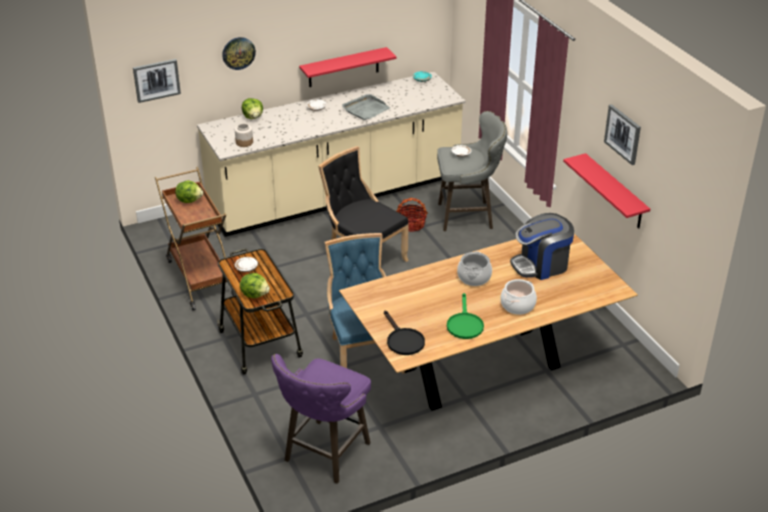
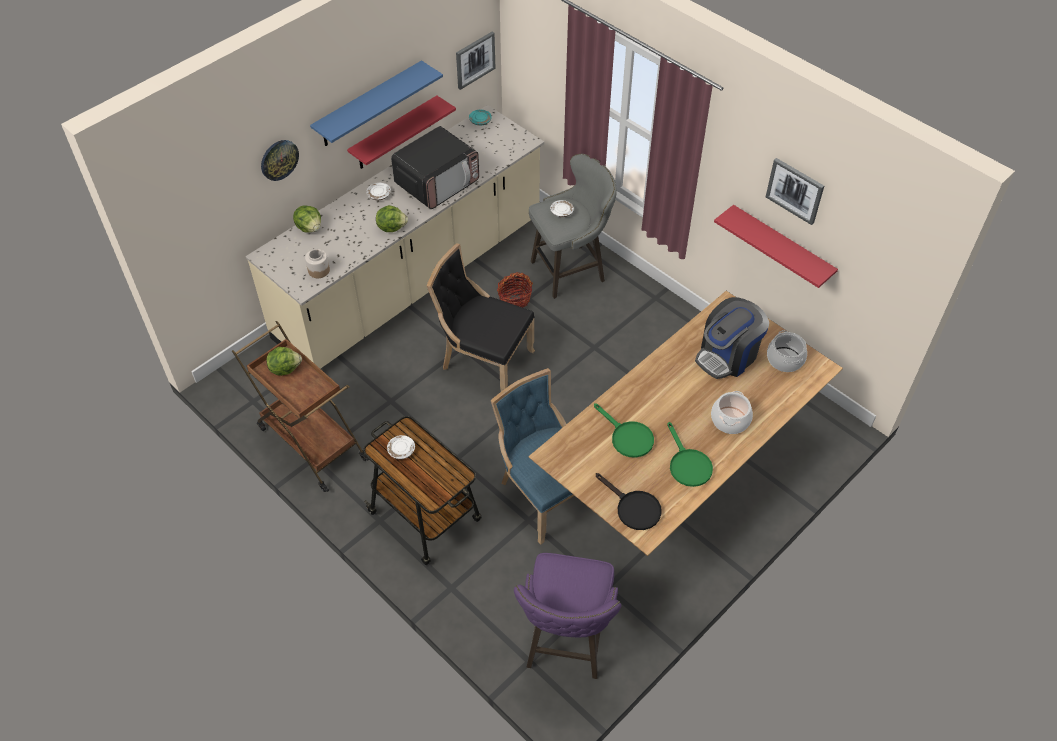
camera: 20 degrees left, 15 degrees up
(156, 80) = (190, 224): picture -> picture (475, 60)
(255, 294) = (431, 487): lettuce -> lettuce (392, 227)
(323, 34) = (369, 105): none -> blue shelf
(365, 109) = (437, 182): grey tray -> microwave
(425, 296) = (627, 437): none -> green frying pan
(474, 277) = (666, 394): cooking pot -> cooking pot (784, 359)

